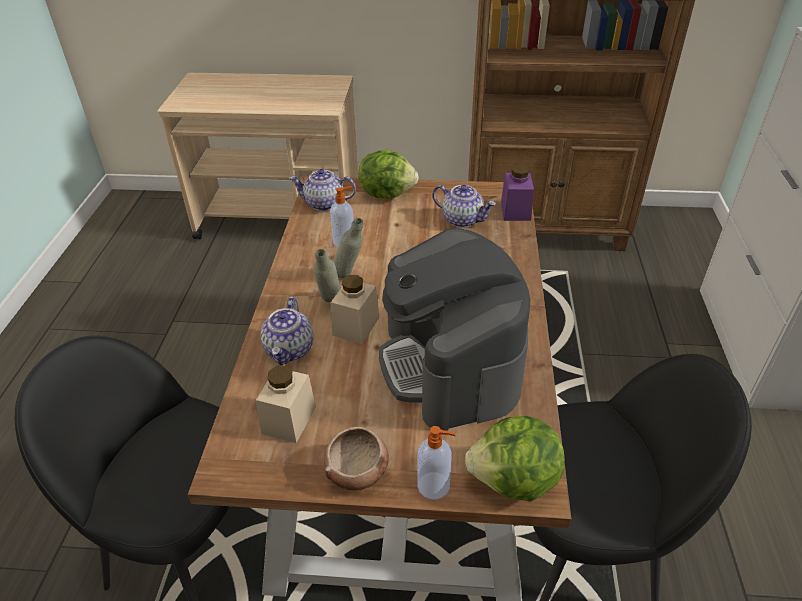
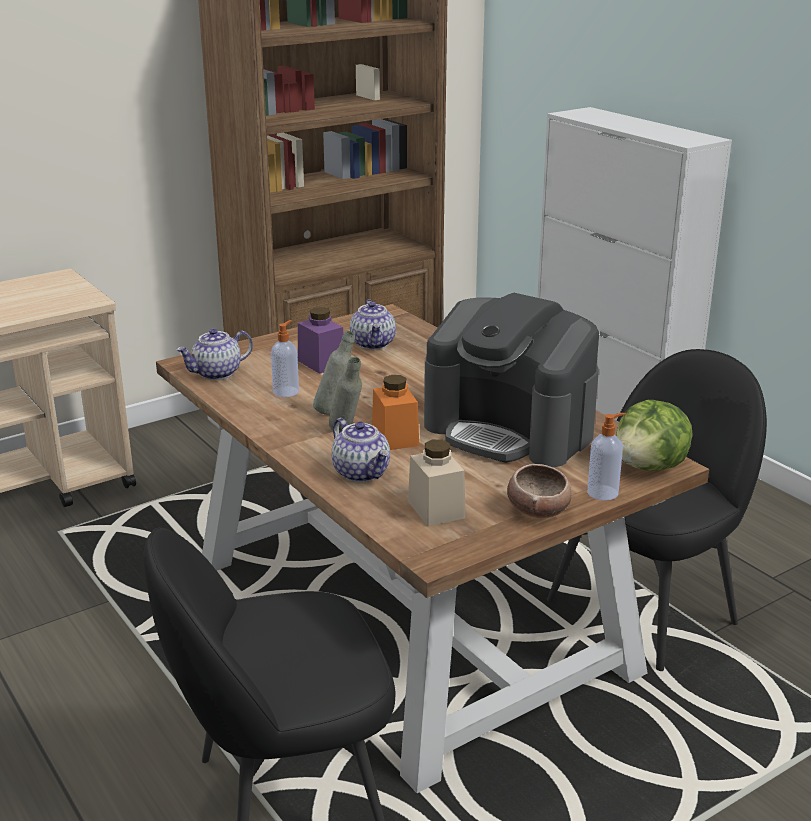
camera: 40 degrees left, 15 degrees down
(356, 326) = (395, 438): beige jar -> orange jar
(387, 193) = (270, 347): lettuce -> none
(462, 219) = (373, 344): teapot -> teapot turned 90 degrees clockwise
(515, 211) = (410, 325): purple jar -> purple jar (321, 363)

